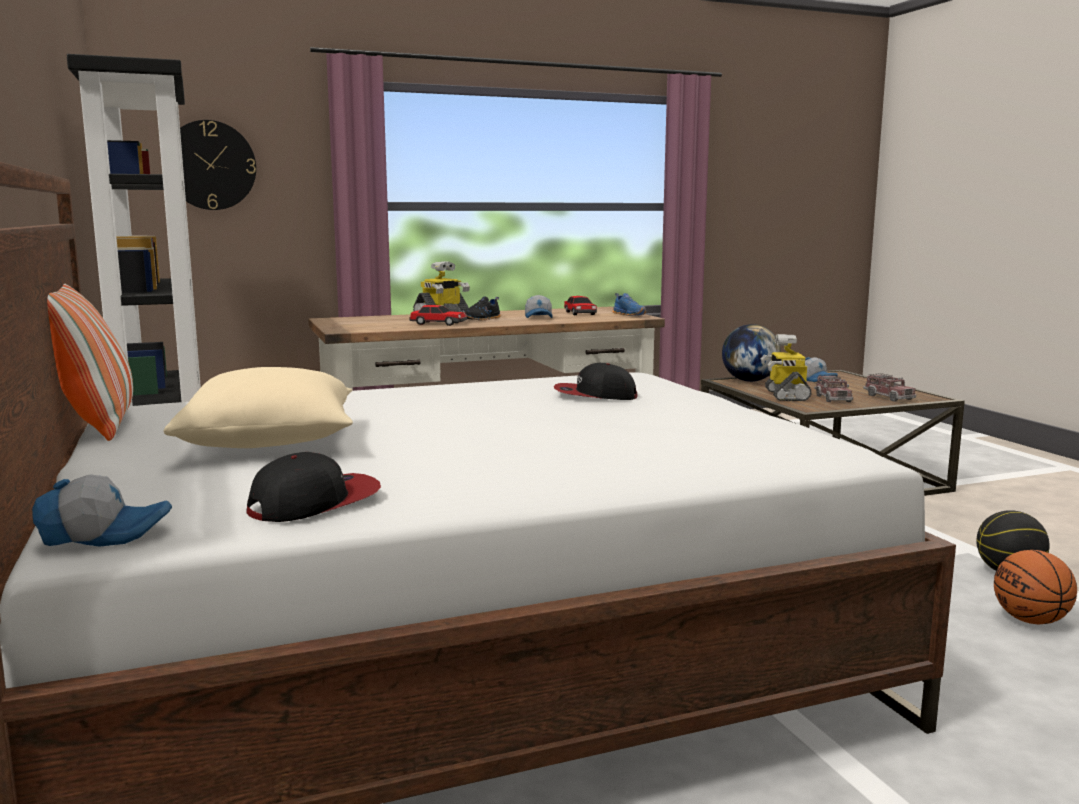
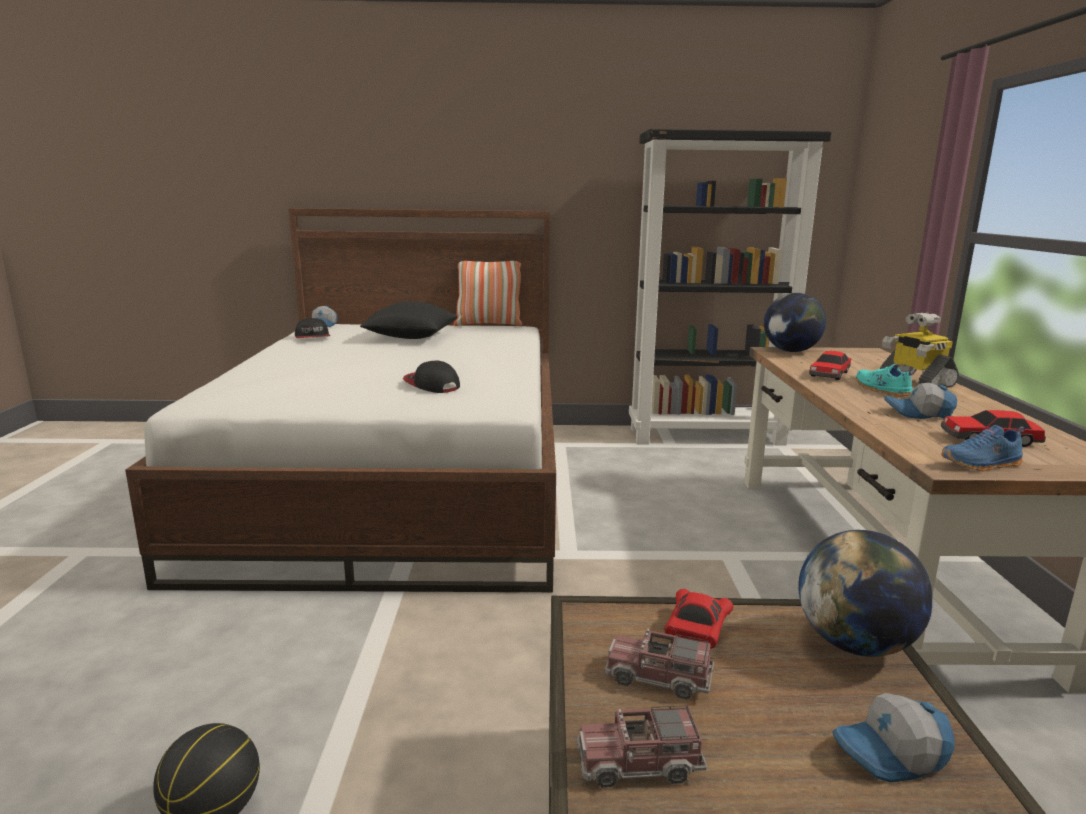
camera: 110 degrees right, 5 degrees up
(210, 165) = (891, 190): wall clock -> none
(271, 444) = (411, 337): beige pillow -> black pillow
(343, 328) = (791, 351): none -> globe
(481, 319) = (881, 390): black shoe -> turquoise shoe
(594, 395) = (431, 385): cap -> cap turned 75 degrees counterclockwise
(785, 395) = (696, 630): toy robot -> red toy car
(1030, 620) = (141, 736): basketball -> none

